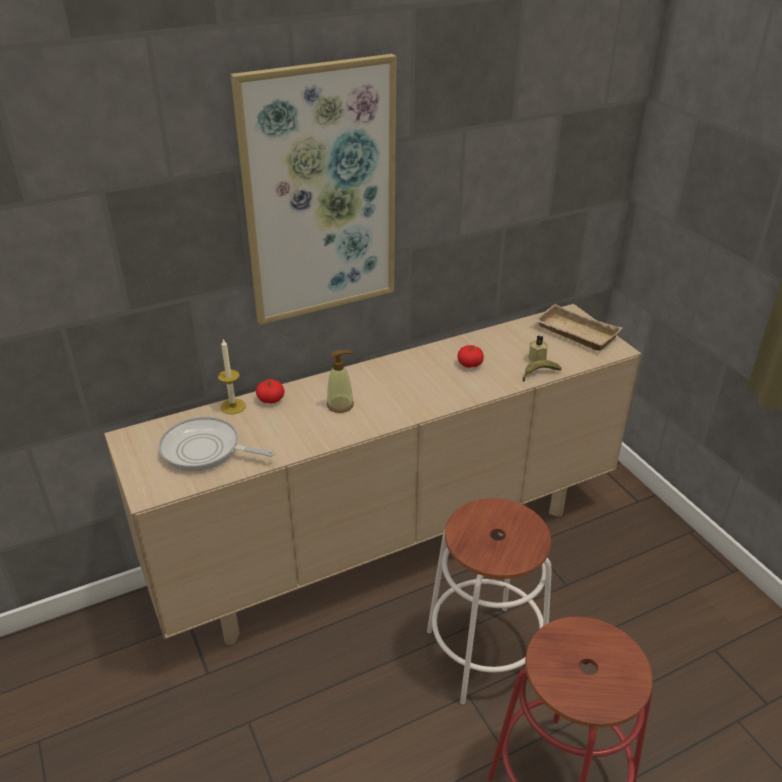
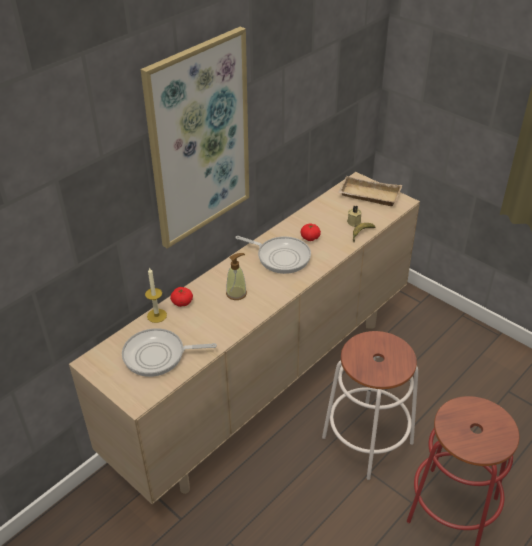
camera: 20 degrees left, 5 degrees up
(419, 377) = (280, 257): none -> frying pan

